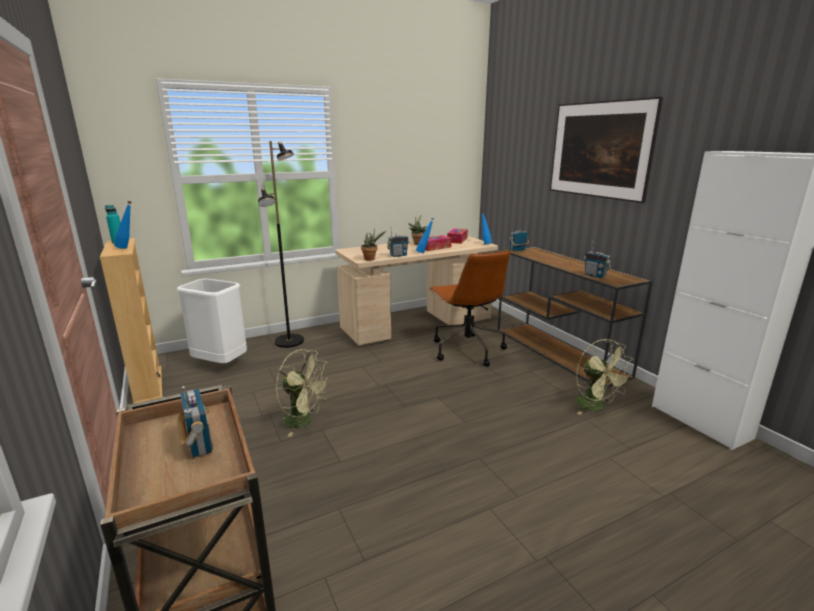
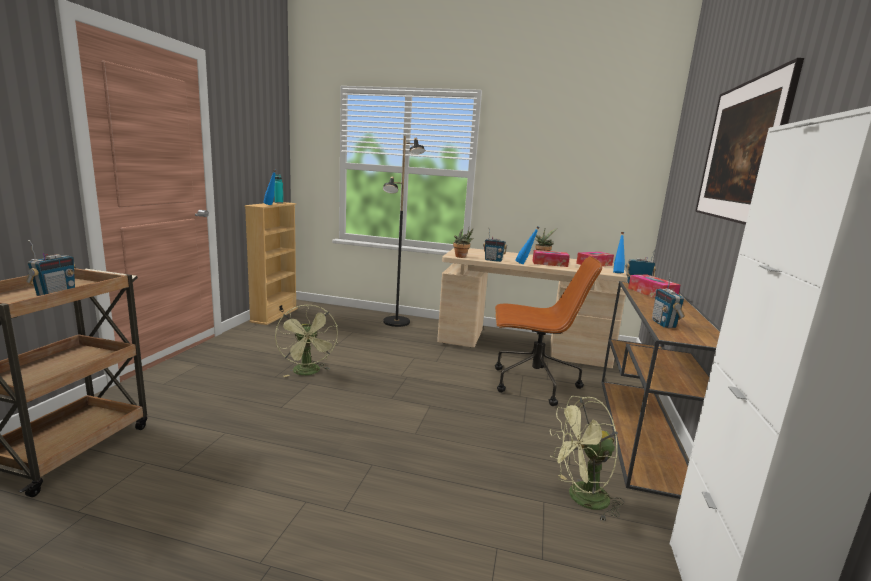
camera: 40 degrees right, 5 degrees down
(220, 364) = (329, 319): white trash can -> none
(466, 349) = (532, 384): brown office chair -> brown office chair turned 105 degrees counterclockwise
(539, 255) = (652, 293): none -> tissue box
(595, 407) = (581, 499): green fan -> green fan turned 60 degrees clockwise

